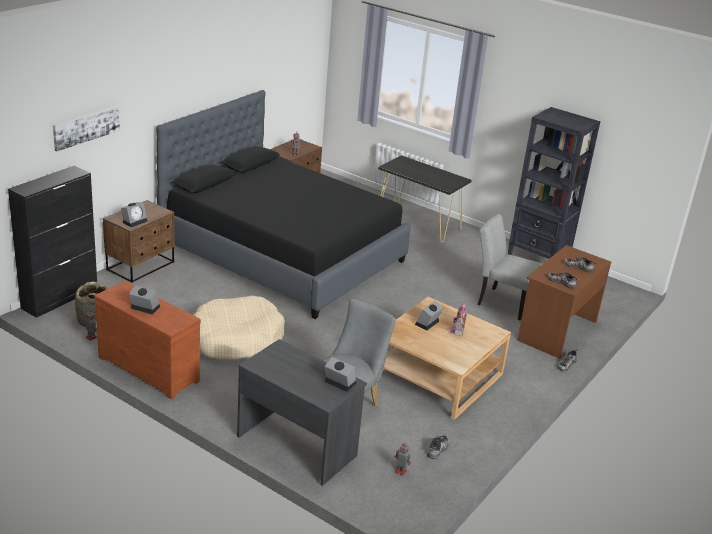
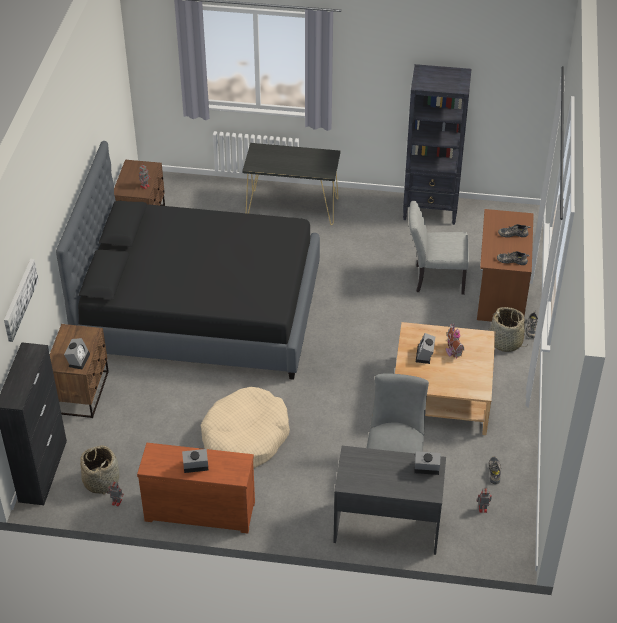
camera: 25 degrees left, 15 degrees up
(532, 364) = (506, 342): none -> basket

